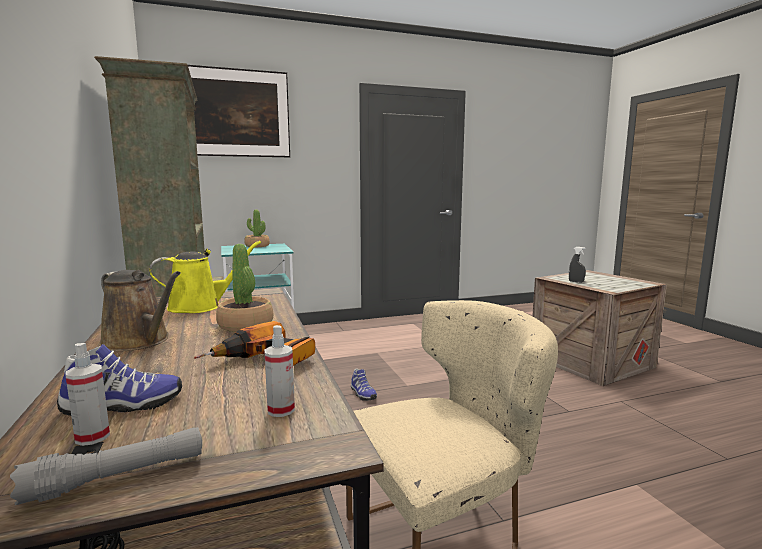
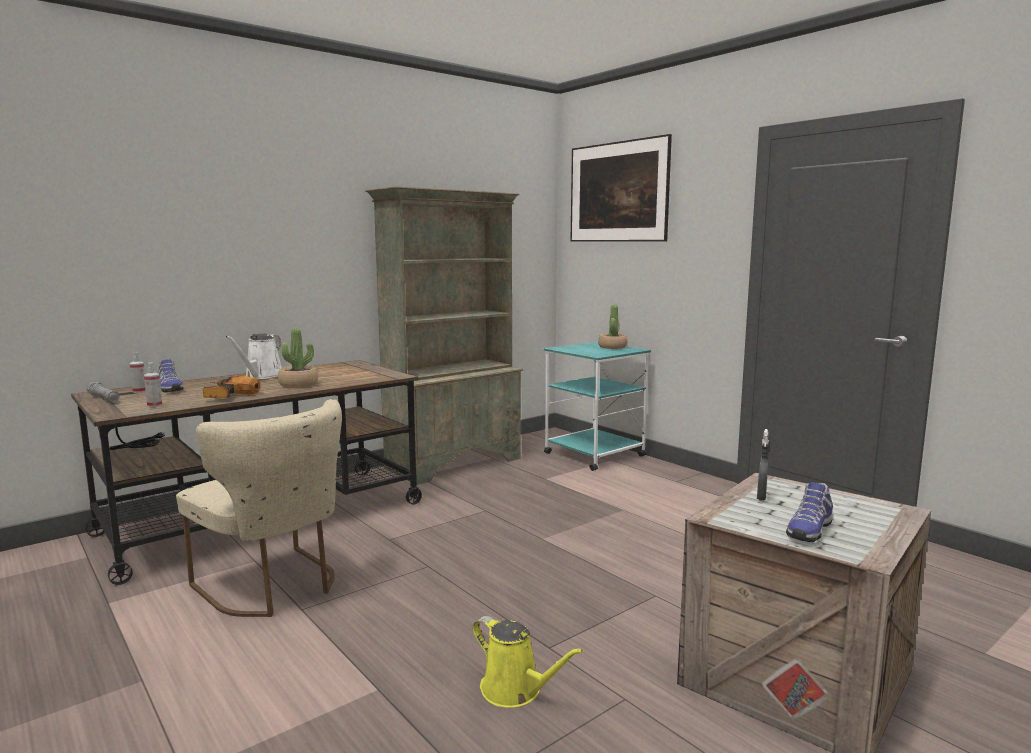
camera: 70 degrees right, 0 degrees up
(139, 342) = (262, 376): brown watering can -> white watering can
(200, 306) = (344, 372): yellow watering can -> yellow watering can (515, 690)
(362, 394) = (501, 521): shoe -> shoe (808, 530)

